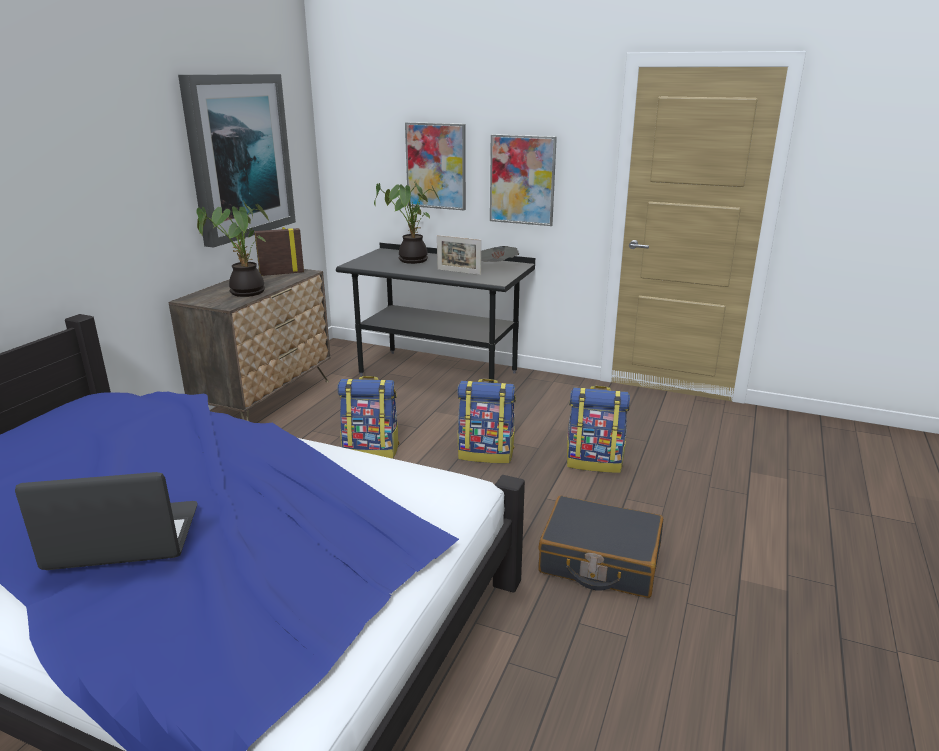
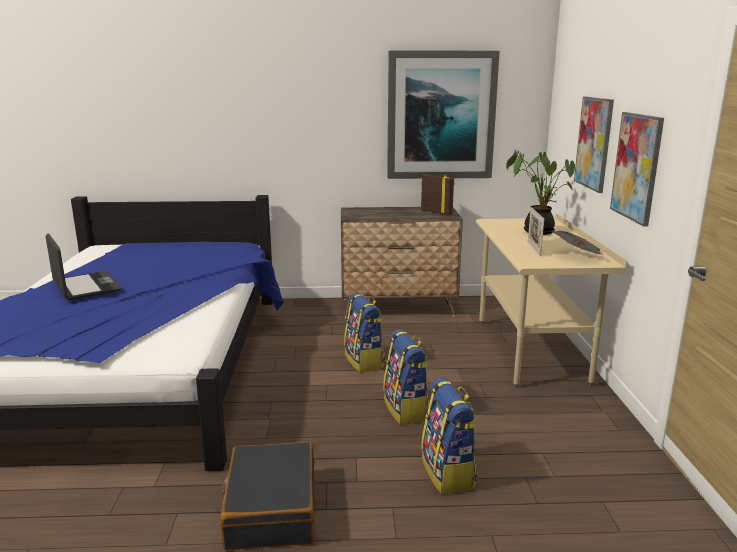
camera: 65 degrees right, 5 degrees down
(244, 292) = (381, 214): potted plant -> none
(438, 374) = (530, 351): black desk -> beige desk

